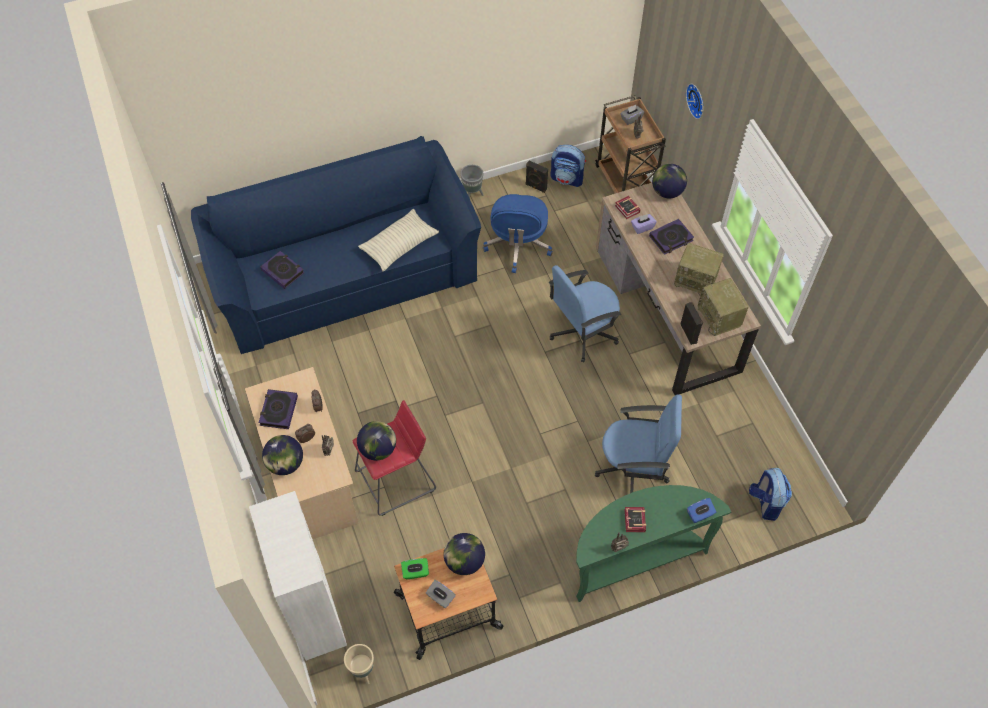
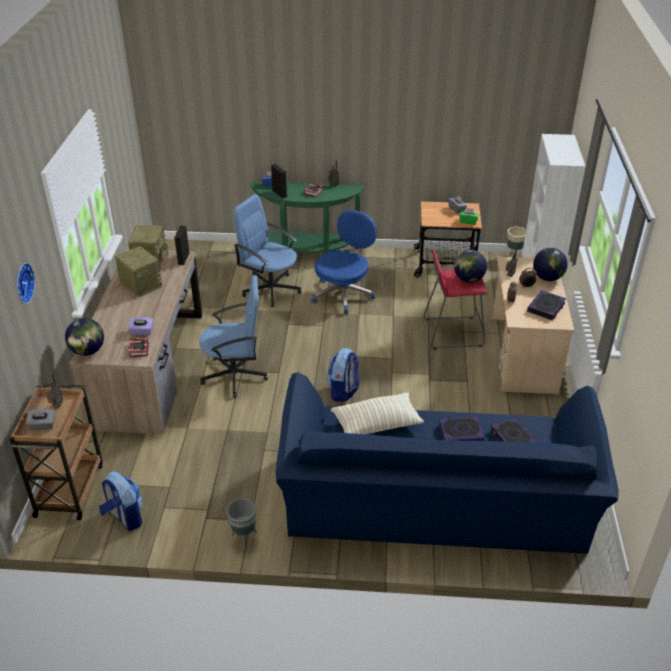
camera: 155 degrees left, 20 degrees down
(464, 561) = (433, 218): globe -> none
(518, 245) = (235, 466): blue office chair -> blue office chair (343, 294)
(535, 187) = (167, 521): black speaker -> black speaker (280, 193)
(671, 239) = (127, 316): book -> book (461, 433)
(765, 502) = (200, 252): backpack -> backpack (343, 391)

